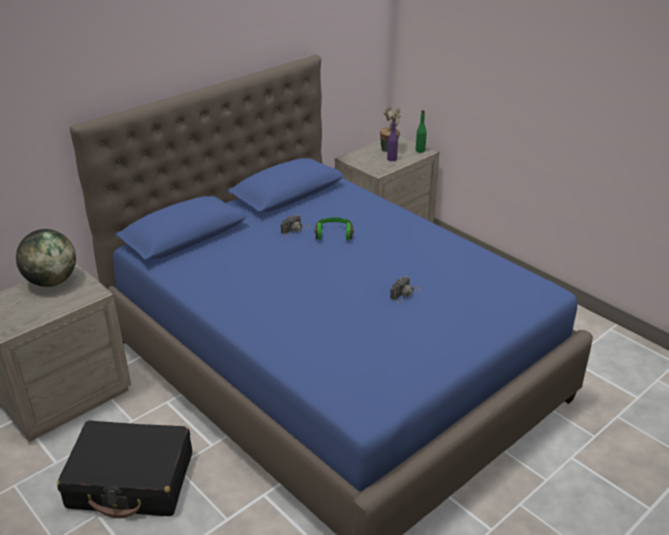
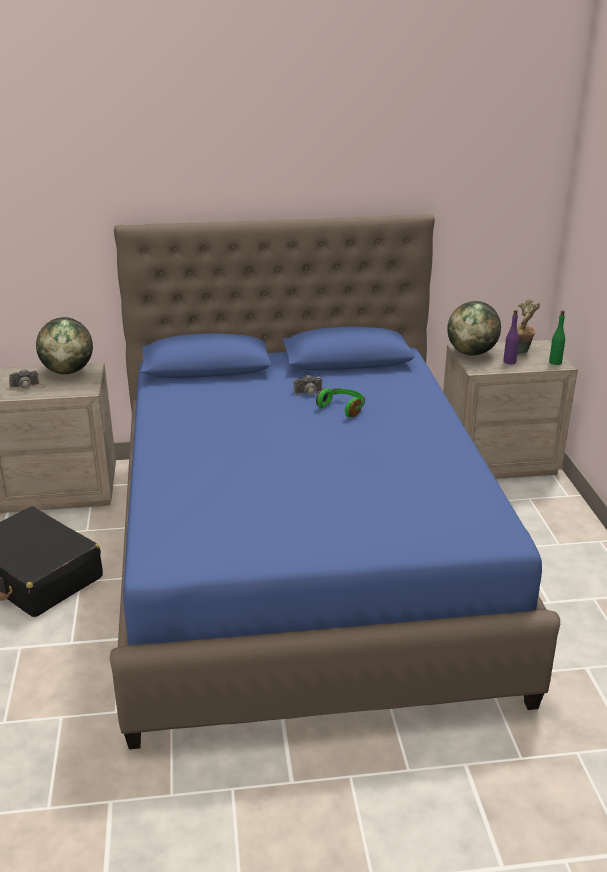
camera: 35 degrees right, 5 degrees down
(359, 160) = (471, 353): none -> globe
(405, 293) = (340, 481): camera -> camera (28, 386)

